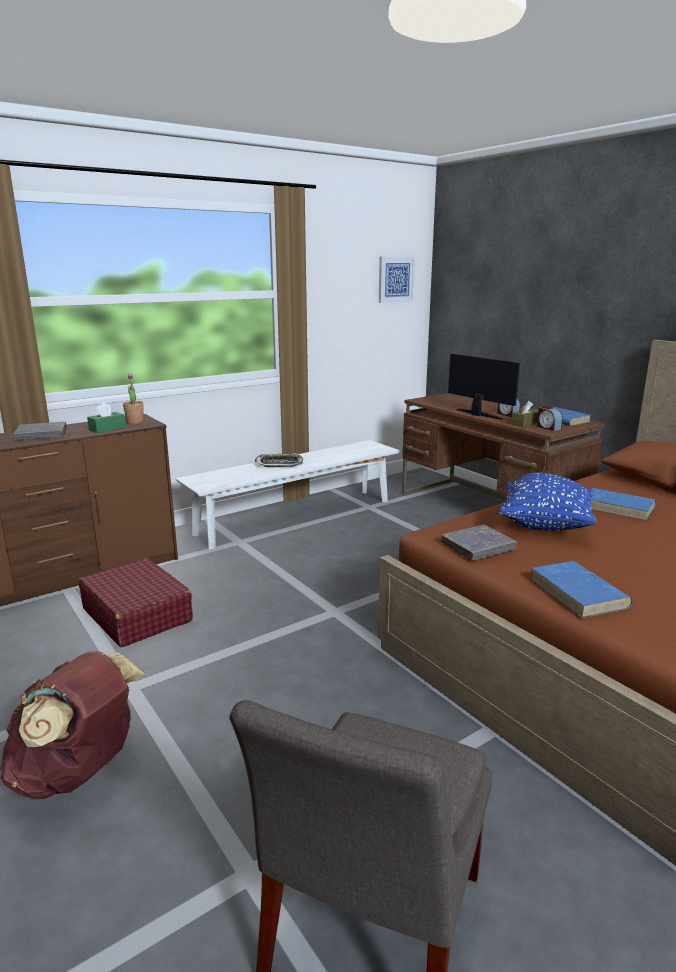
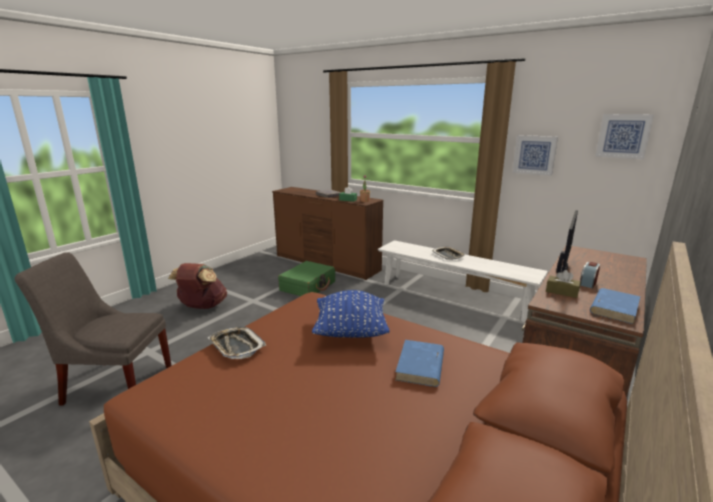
camera: 70 degrees right, 0 degrees up
(137, 615) = (308, 286): red suitcase -> green suitcase
(327, 308) = (534, 155): none -> picture
(478, 547) = (297, 311): grey book -> none
(548, 427) = (563, 302): alarm clock -> none
(579, 593) = (236, 346): blue book -> tray

